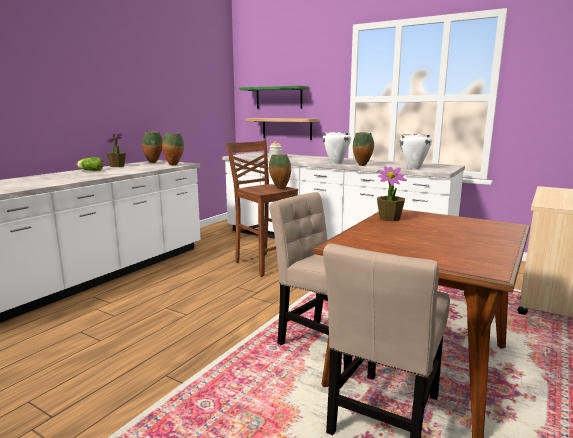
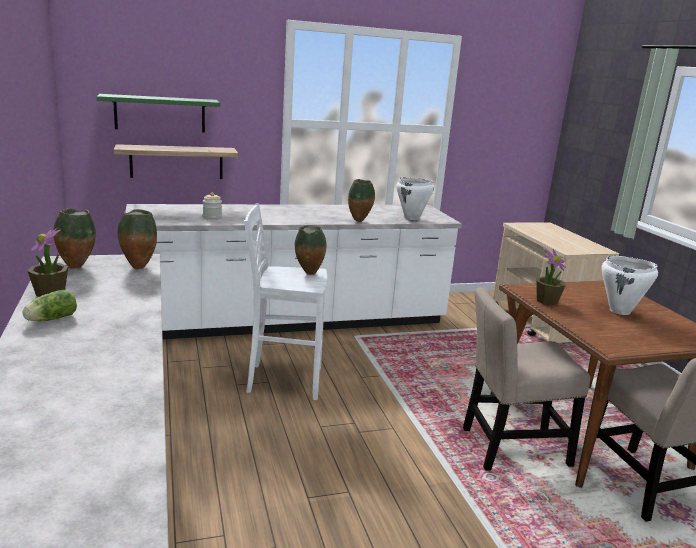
camera: 50 degrees left, 5 degrees up
(264, 264) = (282, 380): brown stool -> white stool
(335, 163) = (320, 220): white cooking pot -> white cooking pot (620, 311)

